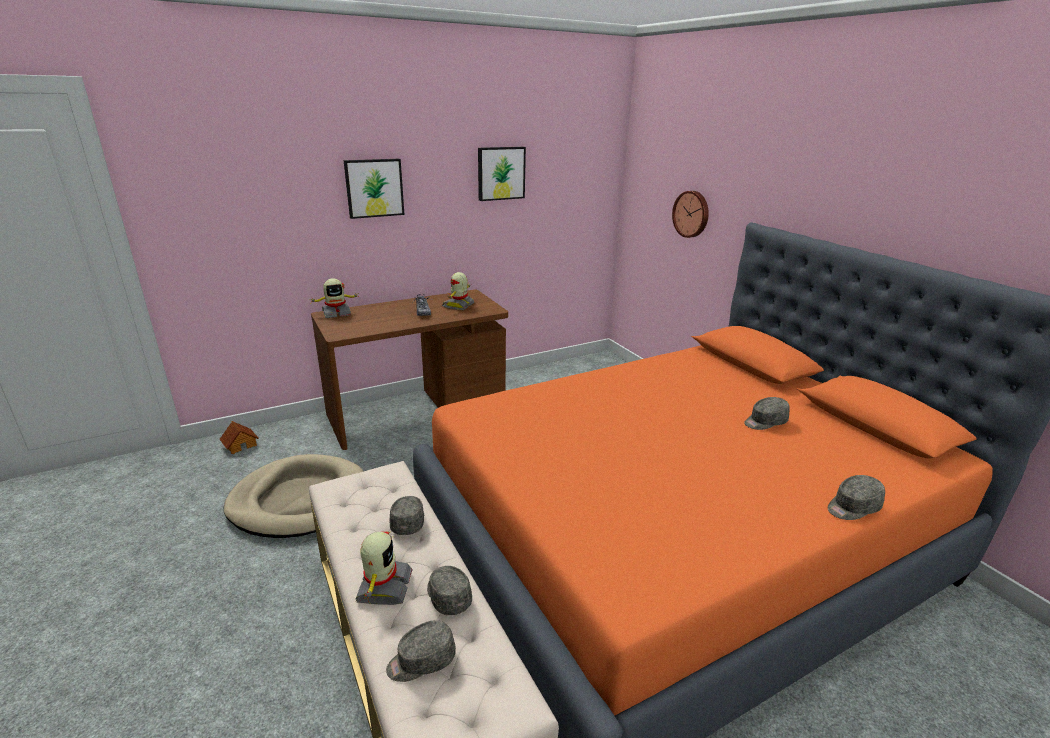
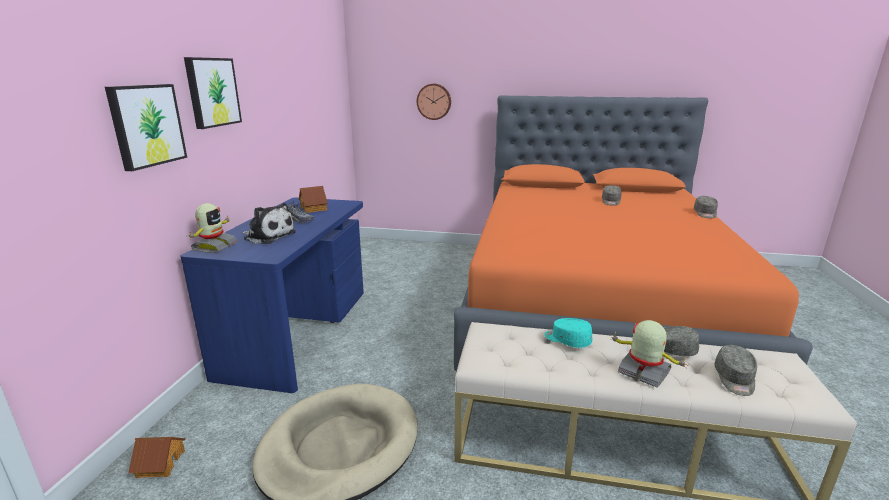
camera: 50 degrees left, 5 degrees down
(376, 318) = (268, 236): none -> plush toy
(408, 521) = (567, 340): grey cap -> turquoise cap
(417, 410) = (299, 332): brown desk -> blue desk
(459, 305) = (314, 208): toy robot -> toy house
(500, 173) = (291, 78): picture -> picture (146, 125)

